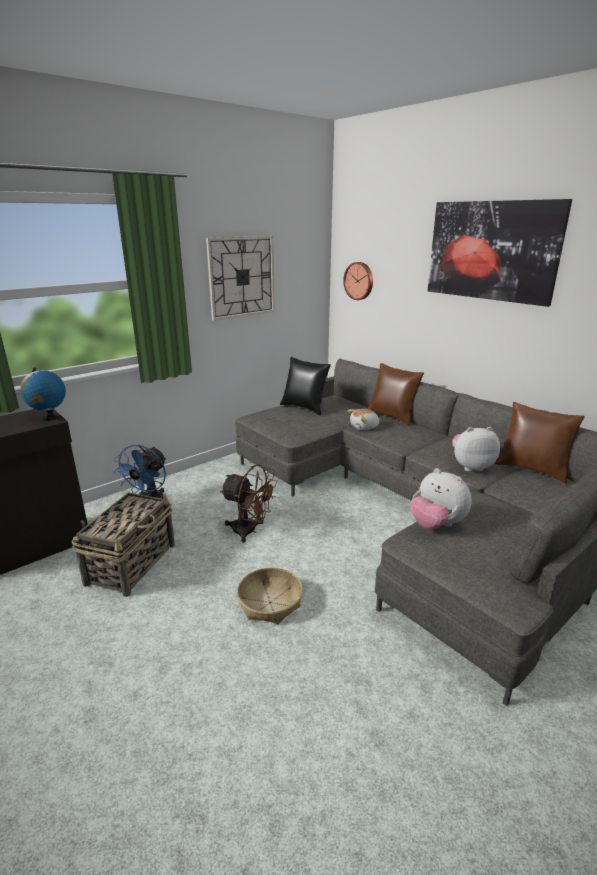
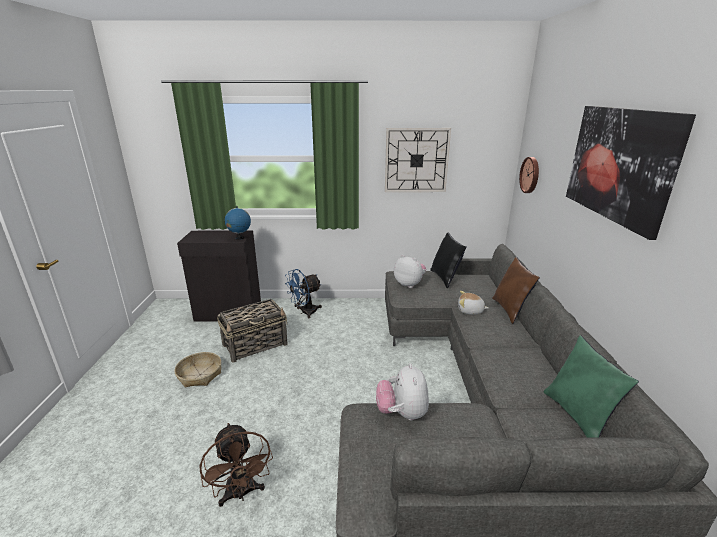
camera: 40 degrees right, 0 degrees up
(250, 531) = (336, 357): brown fan -> brown fan (241, 493)
(270, 602) = (291, 410): basket -> basket (200, 375)
(471, 466) = (514, 383): plush toy -> plush toy (409, 284)
(532, 469) = (578, 416): brown pillow -> green pillow

